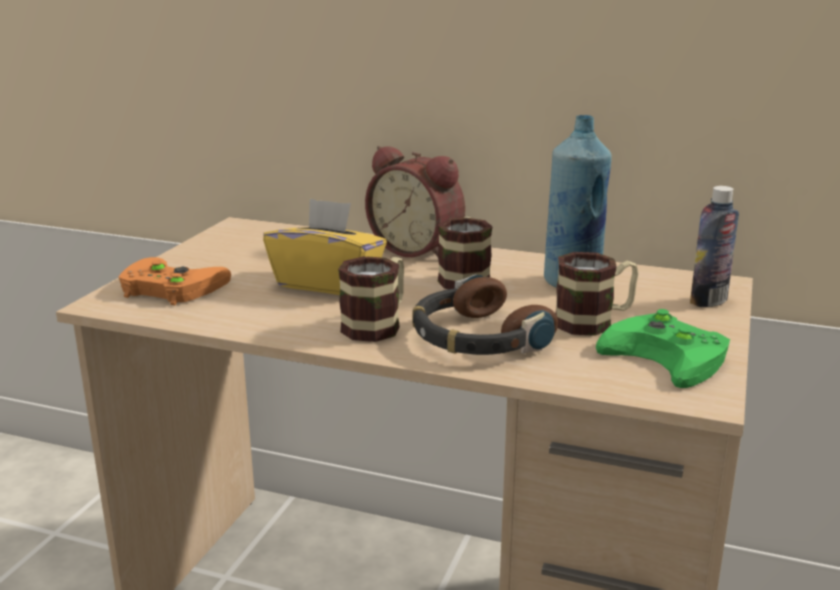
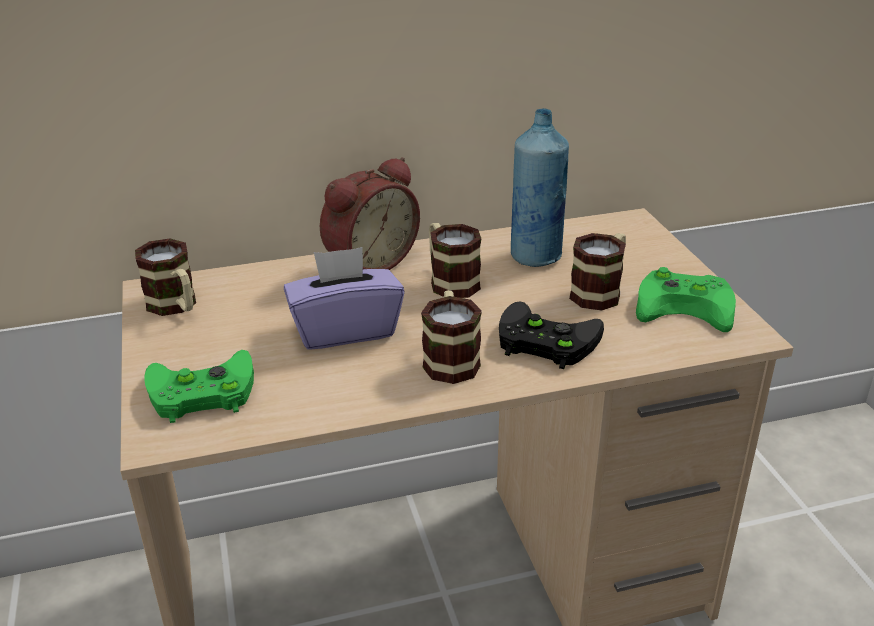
camera: 35 degrees left, 10 degrees up
(168, 287) = (198, 393): orange game controller -> green game controller
(236, 238) = (176, 306): none -> mug
(328, 283) = (345, 330): yellow tissue box -> purple tissue box
(418, 249) = (368, 261): alarm clock -> alarm clock turned 45 degrees counterclockwise
(477, 338) = (543, 341): headphones -> black game controller
(708, 301) = (646, 242): bottle -> none

